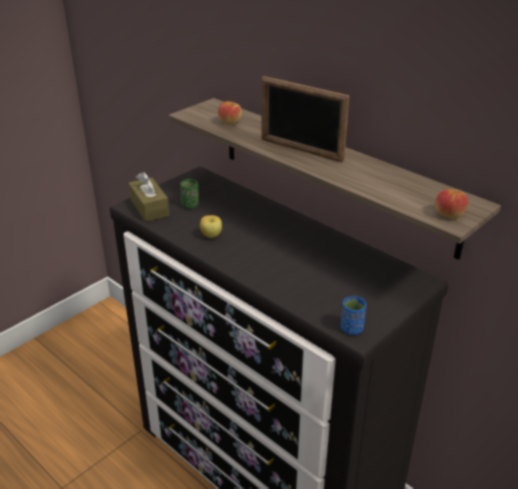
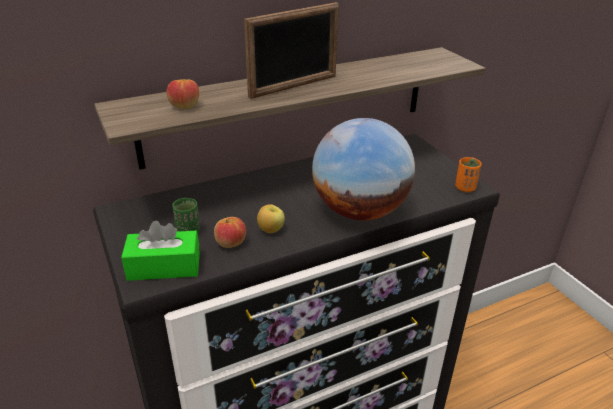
camera: 70 degrees left, 0 degrees up
(149, 208) = (164, 266): brown tissue box -> green tissue box
(264, 271) = (359, 211): none -> globe
(351, 329) = (465, 188): blue cup -> orange cup
(449, 214) = (451, 63): apple -> apple (230, 243)

